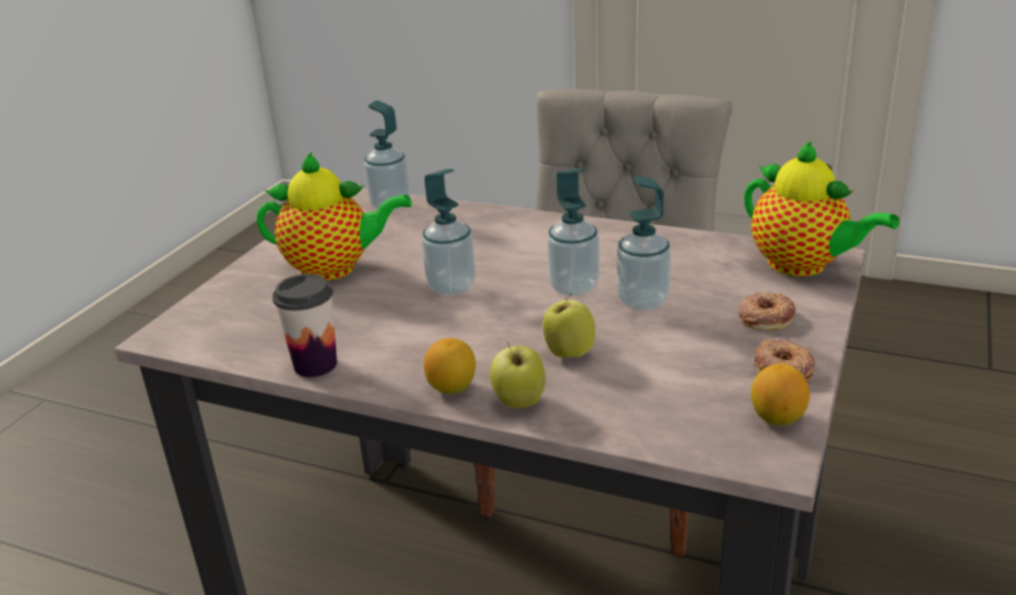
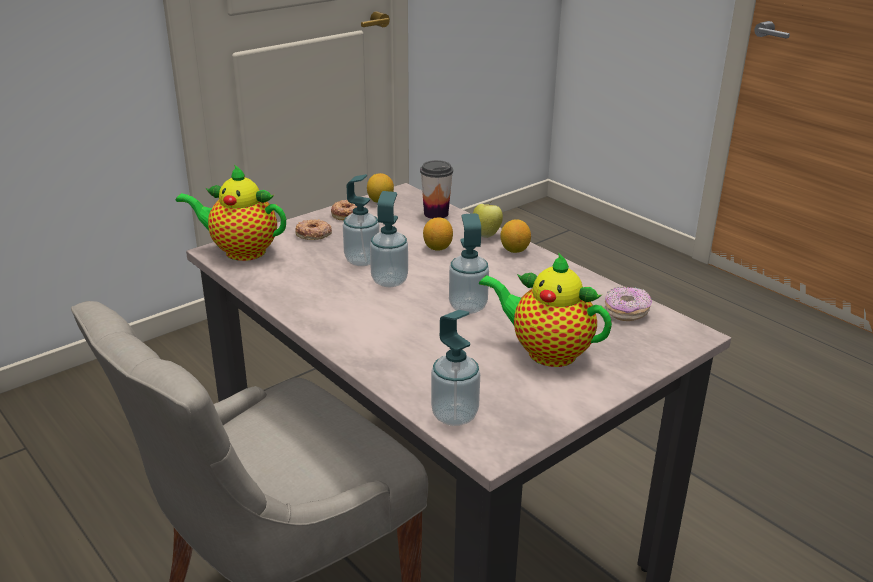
camera: 155 degrees left, 0 degrees up
(251, 337) = (626, 312): none -> donut
(315, 365) = (587, 283): cup -> cup (436, 214)
(568, 353) = (437, 248): apple -> lemon
(802, 266) = (240, 251): teapot -> teapot turned 60 degrees counterclockwise

